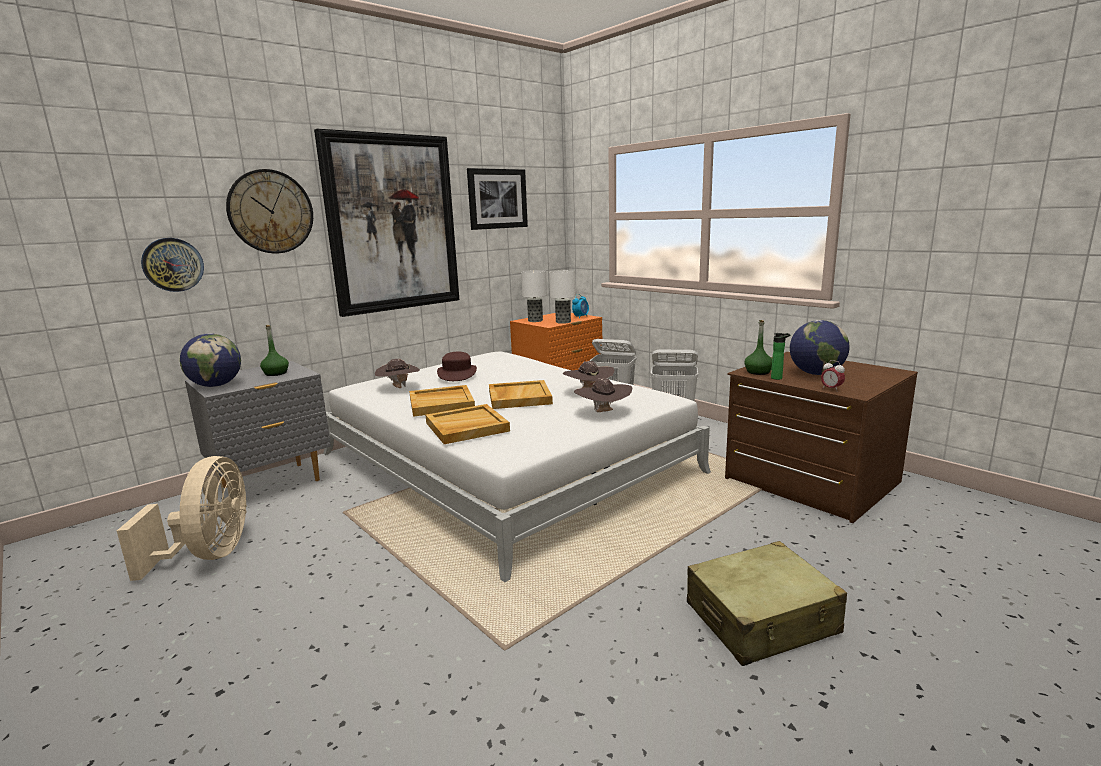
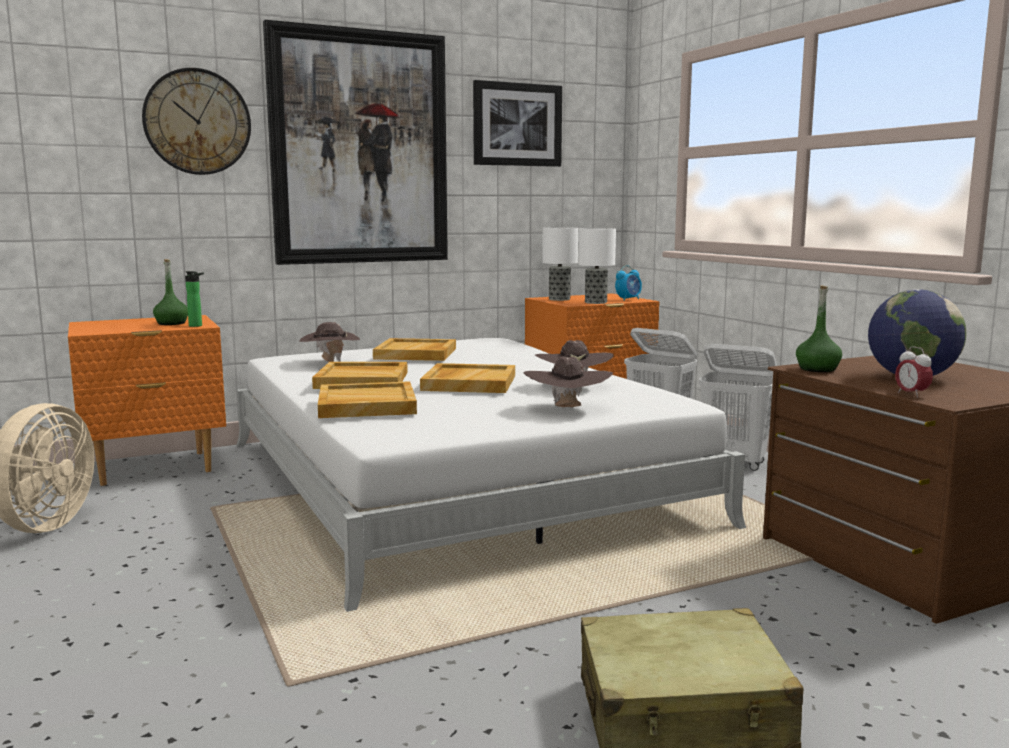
camera: 15 degrees right, 5 degrees down
(173, 264) = (70, 178): wall clock -> none
(216, 385) = (93, 328): globe -> none
(272, 484) = (154, 468): grey nightstand -> orange nightstand
(457, 374) = (416, 354): brown hat -> beige tray
(778, 378) = (840, 377): bottle -> bottle (197, 326)

